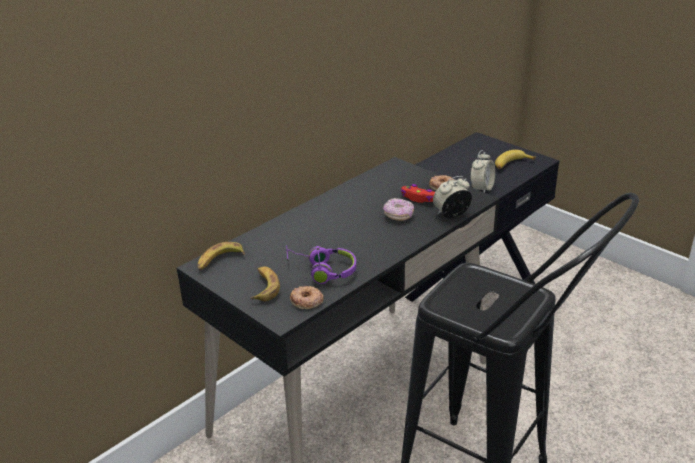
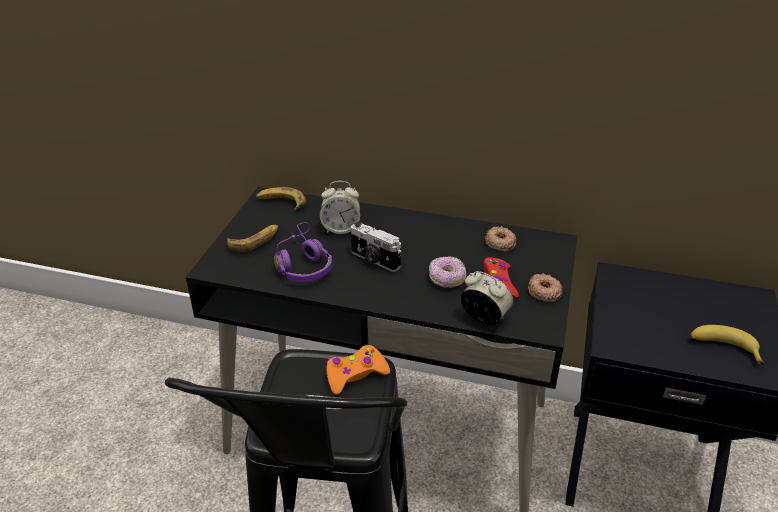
camera: 60 degrees right, 5 degrees up
(306, 301) = (247, 272): donut -> donut (500, 242)
(348, 238) = (374, 260): none -> camera
(471, 279) = (355, 374): none -> orange game controller
(481, 189) = (627, 338): alarm clock -> alarm clock (341, 228)

